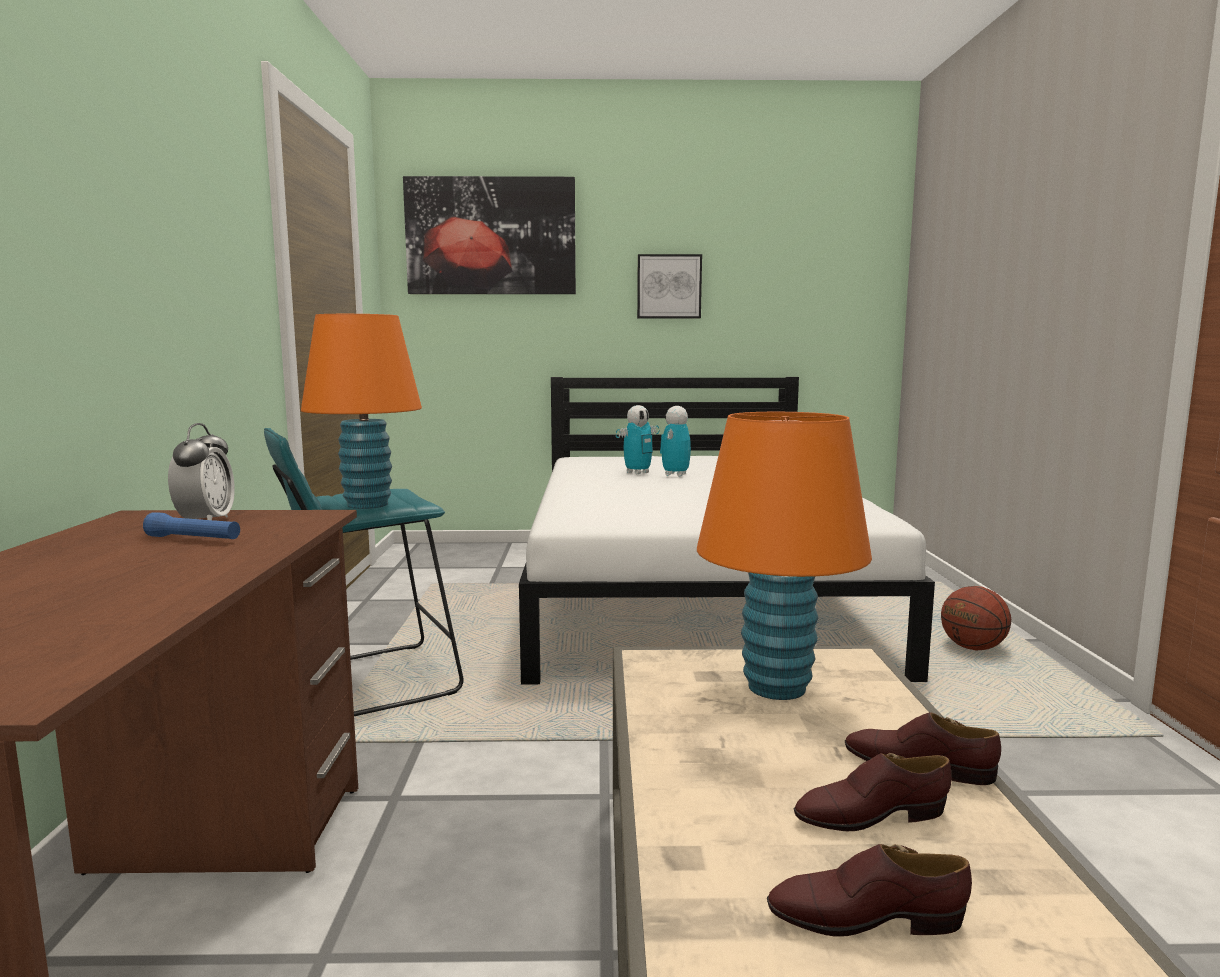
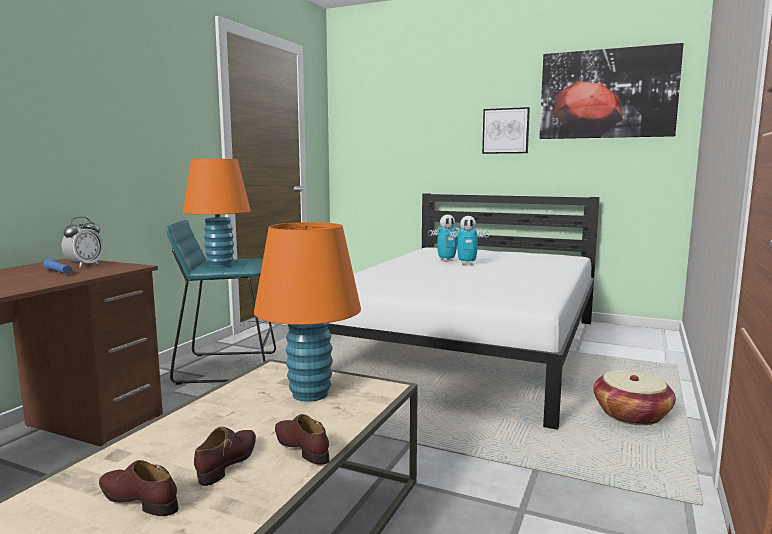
camera: 25 degrees right, 0 degrees up
(491, 236) = (391, 101): picture -> picture (607, 94)
(675, 475) = (467, 263): toy robot -> toy robot turned 135 degrees counterclockwise
(870, 815) = (229, 461): brown shoe -> brown shoe turned 90 degrees clockwise
(972, 648) = (631, 415): basketball -> basket

